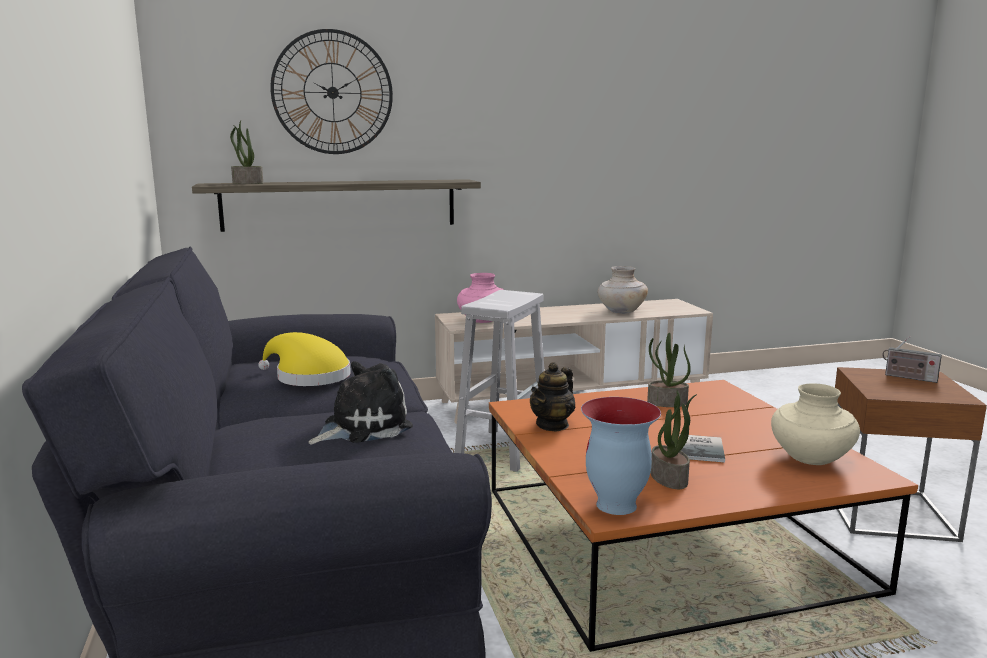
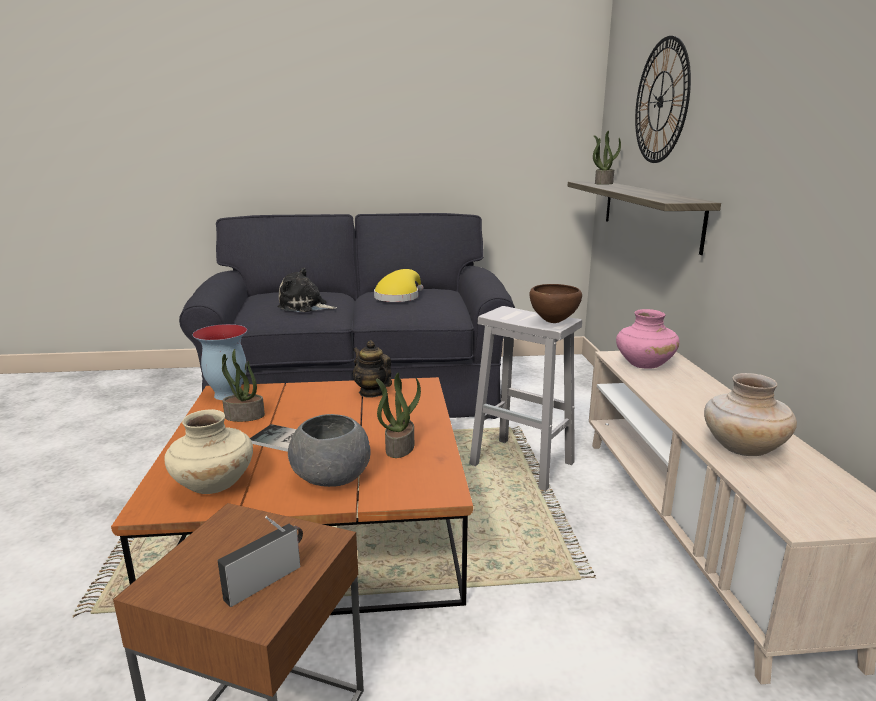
camera: 100 degrees right, 5 degrees up
(362, 427) = (305, 306): plush toy -> plush toy turned 135 degrees clockwise
(517, 294) = (553, 322): none -> brown bowl
(742, 419) = (330, 477): none -> grey bowl

